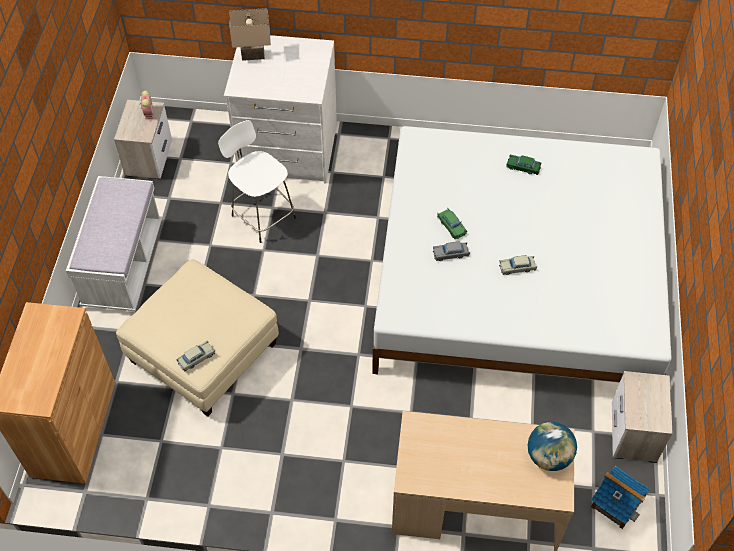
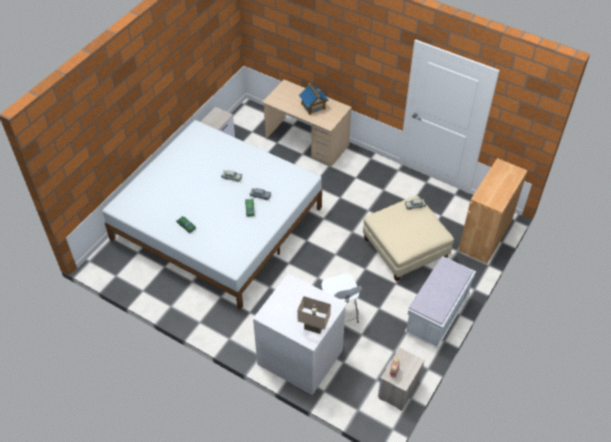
camera: 155 degrees left, 5 degrees down
(548, 456) = (280, 96): globe -> none
(615, 503) = (247, 124): toy house -> toy house (313, 106)

